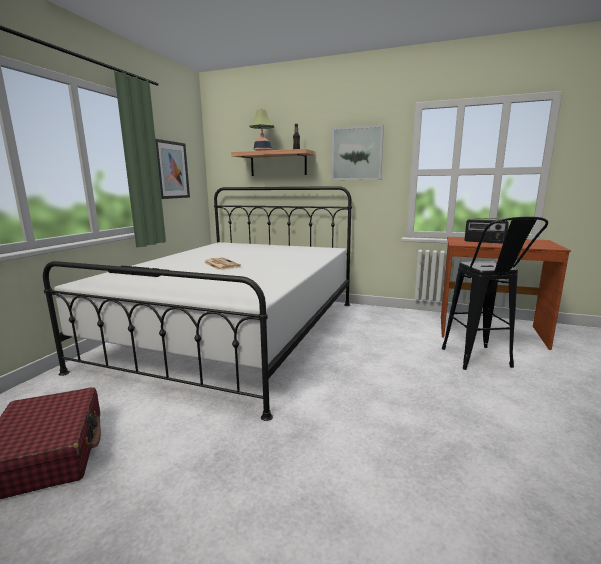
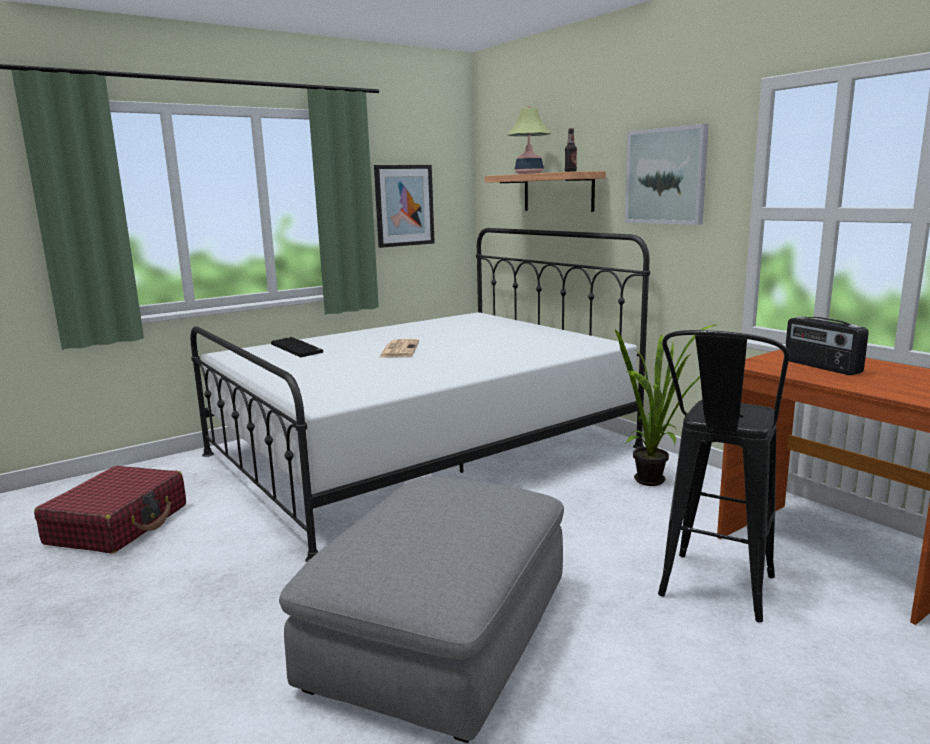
camera: 35 degrees right, 0 degrees up
(380, 319) = (656, 483): none -> potted plant
(410, 429) = (442, 633): none -> grey ottoman

